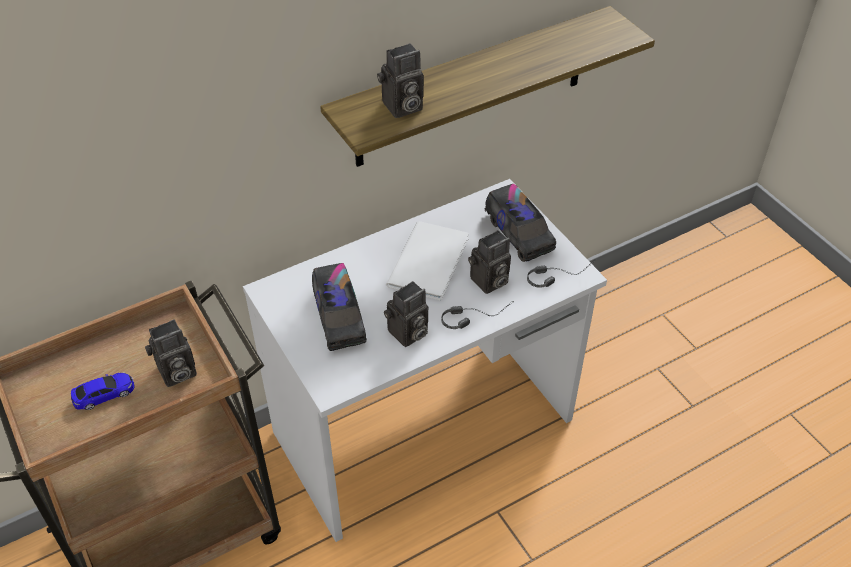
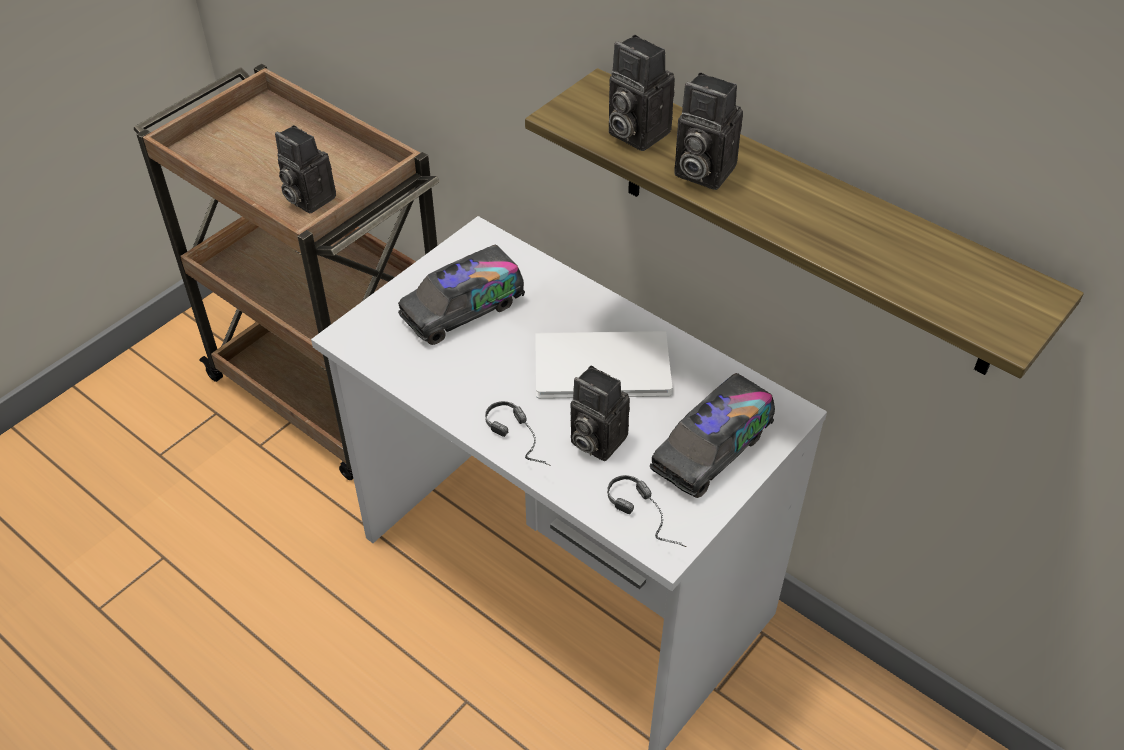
camera: 70 degrees right, 0 degrees up
(104, 395) = (263, 160): toy car -> none
(407, 334) = (461, 381): camera -> camera (700, 171)

